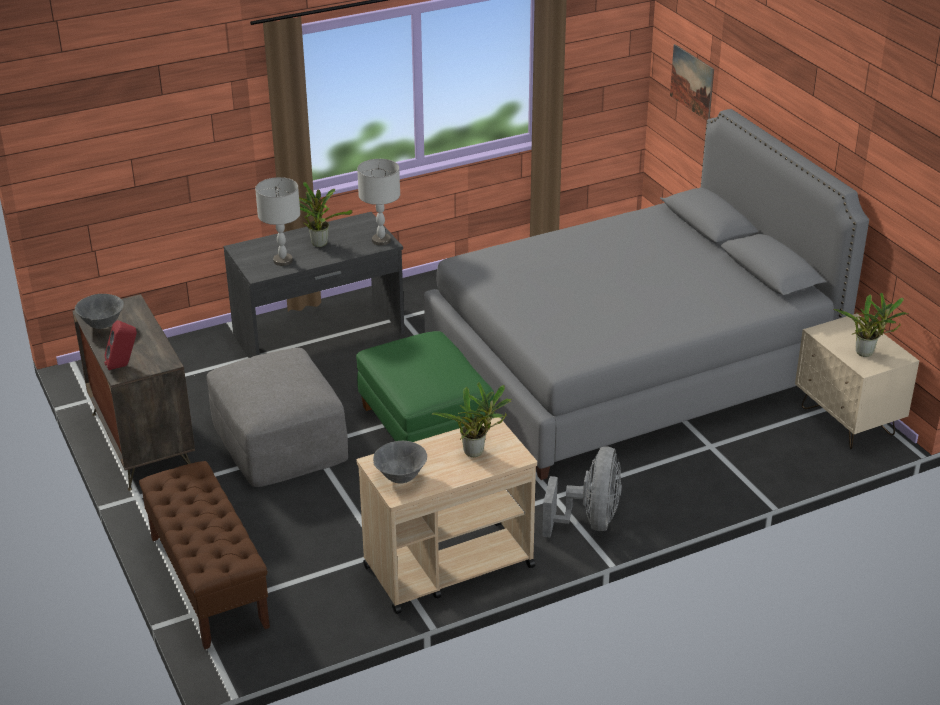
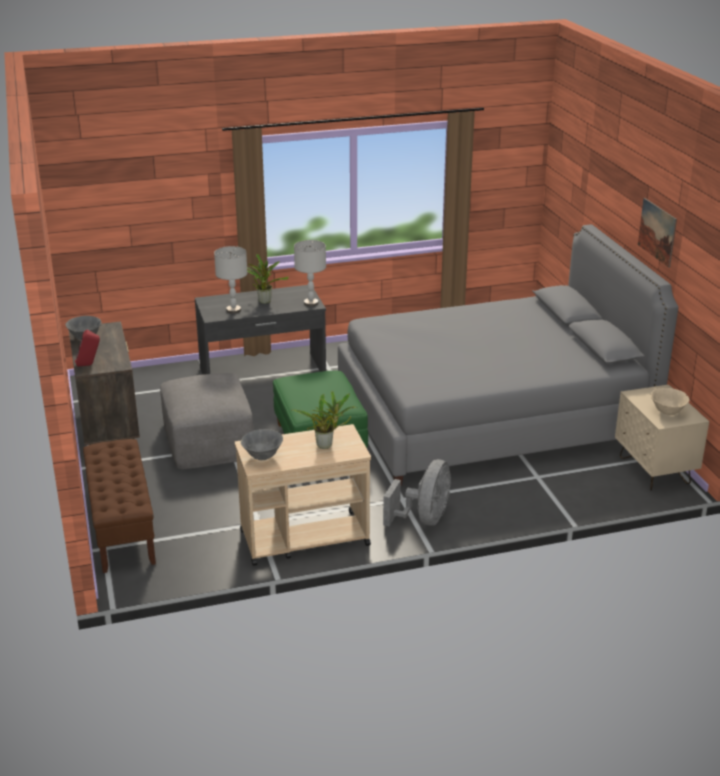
camera: 10 degrees right, 5 degrees down
(692, 82) = (568, 206): picture -> picture (657, 232)
(867, 353) = (667, 412): potted plant -> beige bowl

